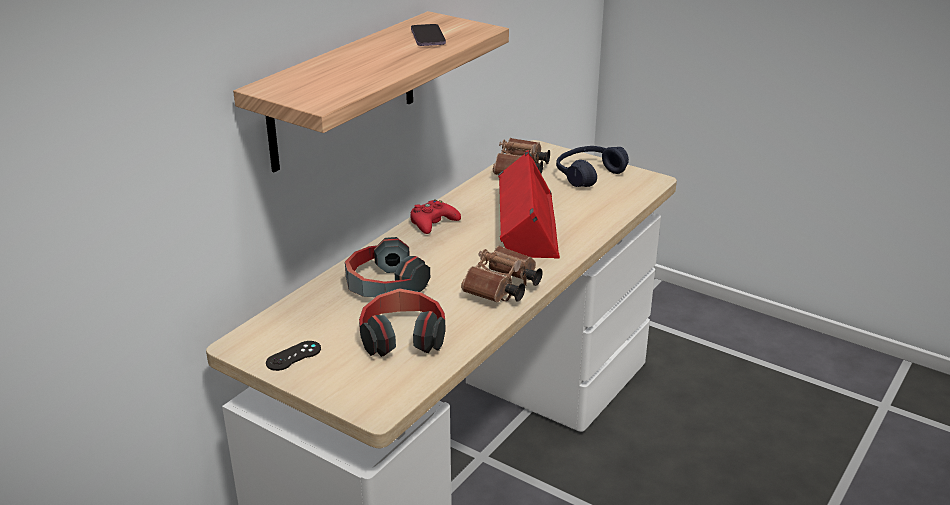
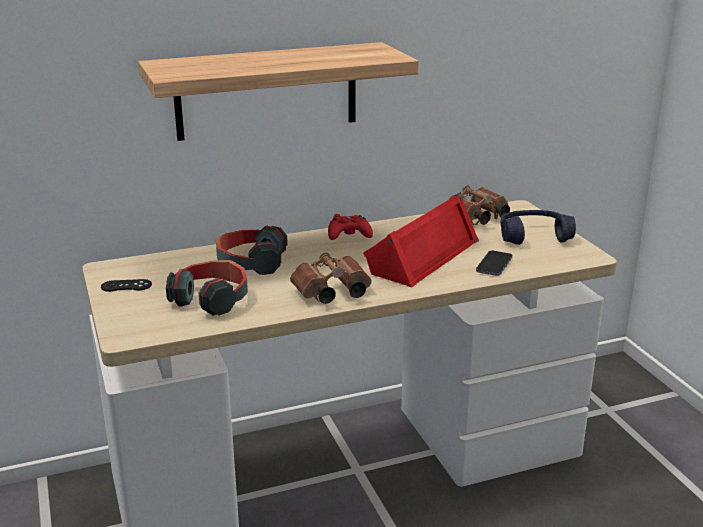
camera: 35 degrees right, 5 degrees down
(428, 37) = (338, 55): phone -> phone (494, 265)

